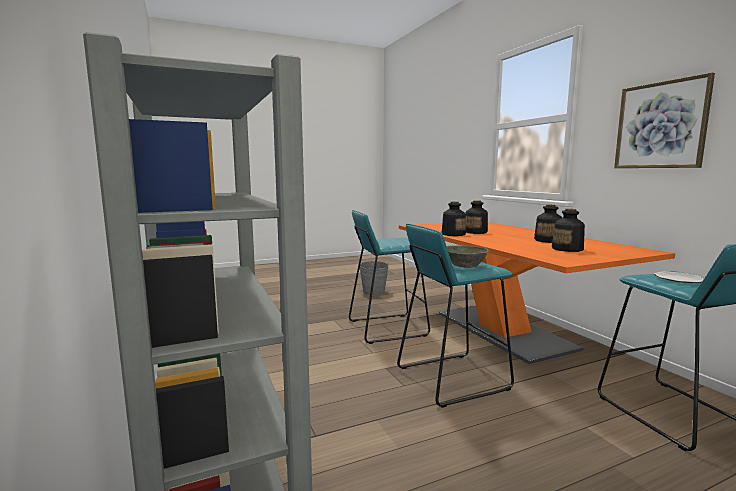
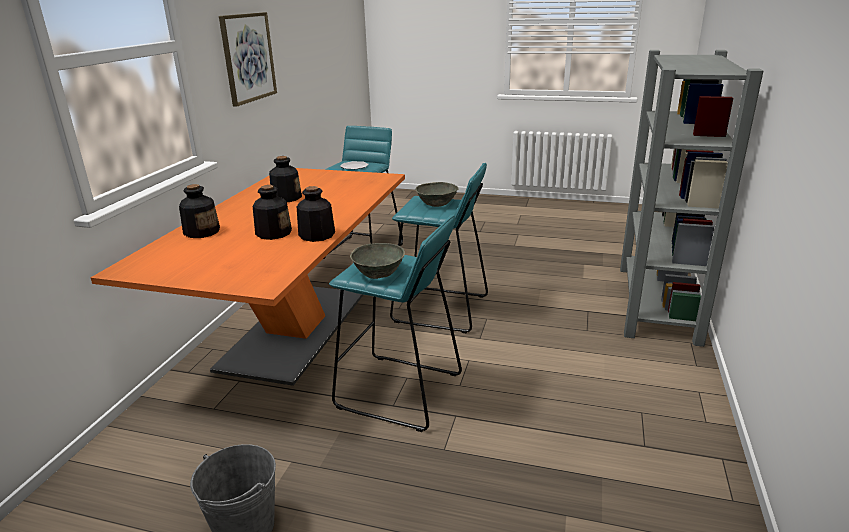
camera: 140 degrees left, 15 degrees up
(390, 239) = (378, 273): none -> grey bowl
(567, 249) = (328, 185): bottle -> bottle (202, 232)

